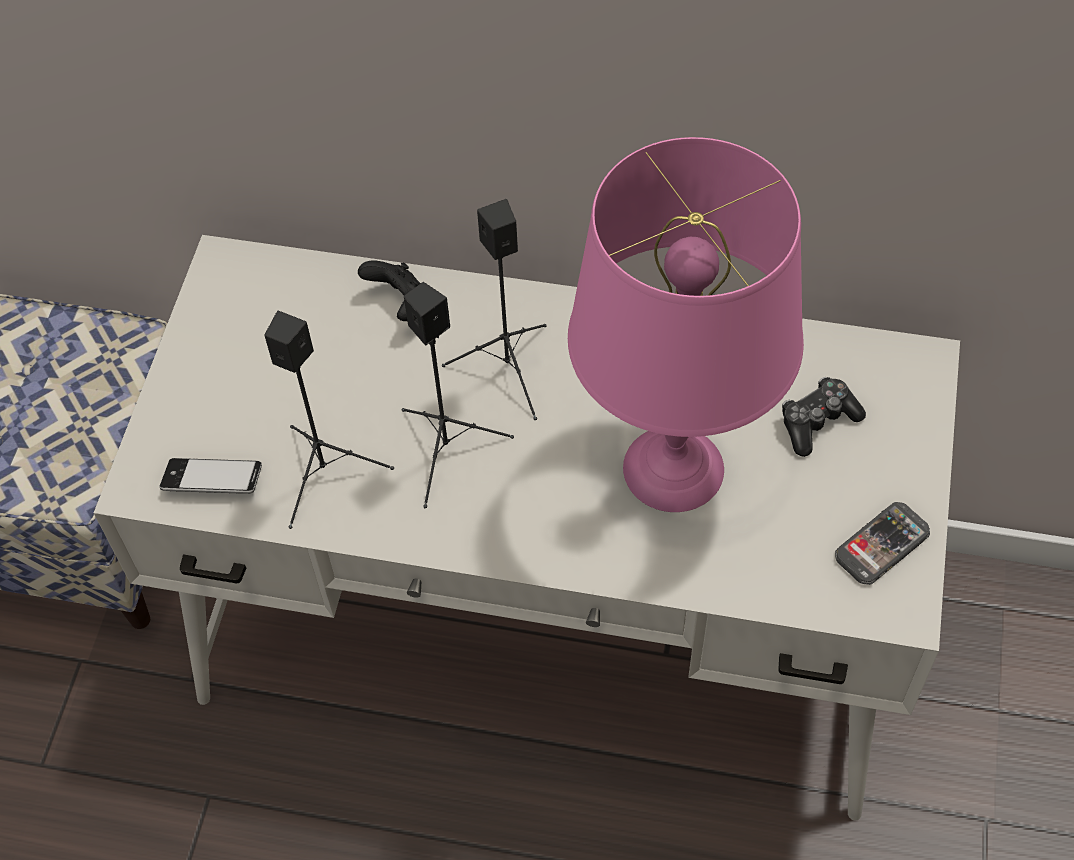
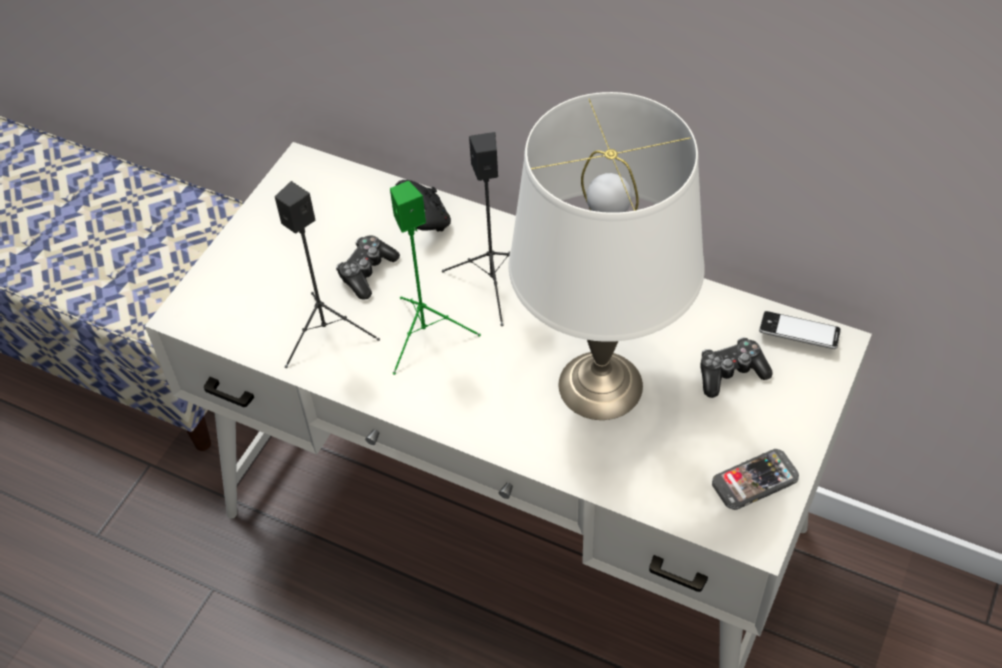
camera: 15 degrees right, 5 degrees down
(213, 480) = (240, 320): phone -> phone (798, 334)
(351, 386) = (367, 272): none -> game controller
(448, 449) = (426, 334): black speaker -> green speaker
(671, 469) = (599, 385): pink table lamp -> white table lamp

